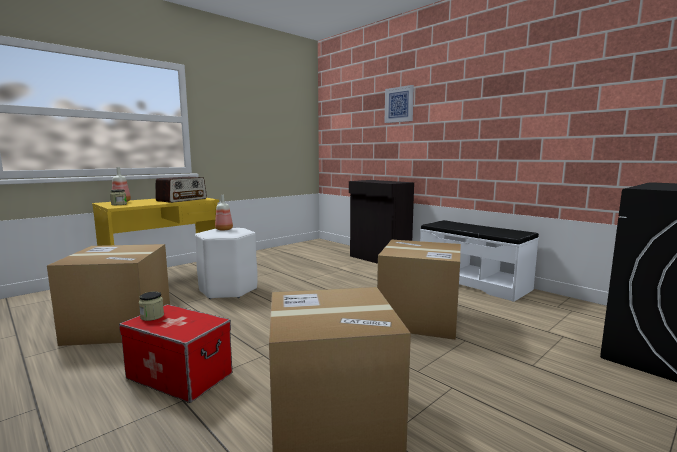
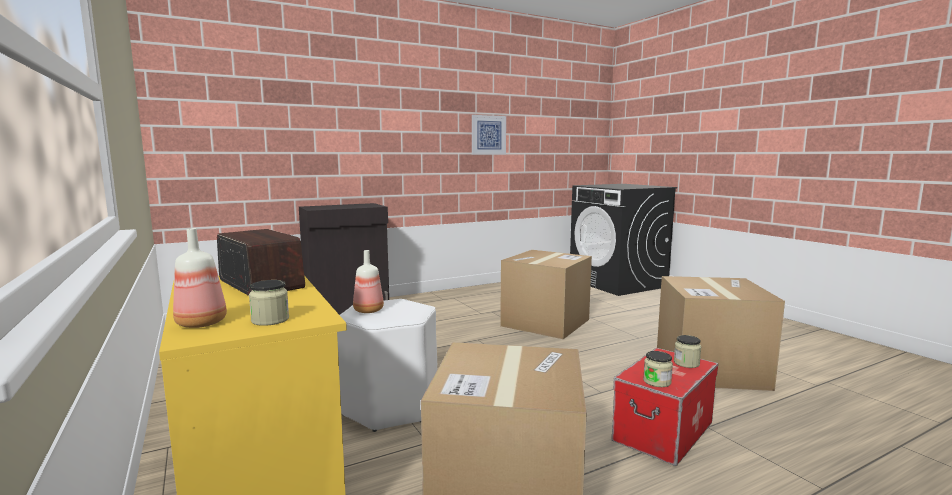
camera: 75 degrees left, 0 degrees up
(187, 329) = (686, 363): none -> jar
(399, 104) = (337, 103): picture -> picture (488, 135)
(473, 282) = (468, 293): white bench -> none

